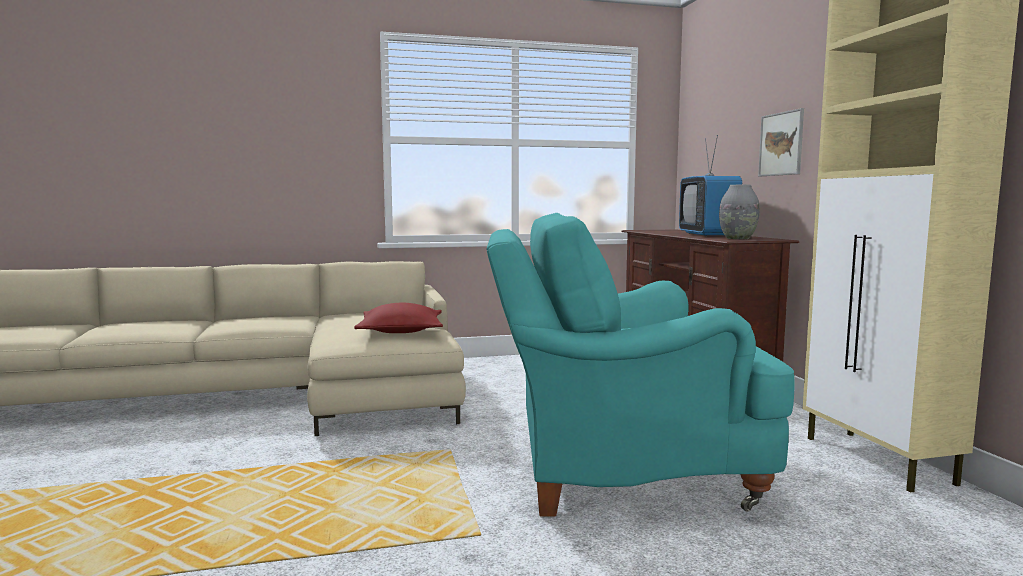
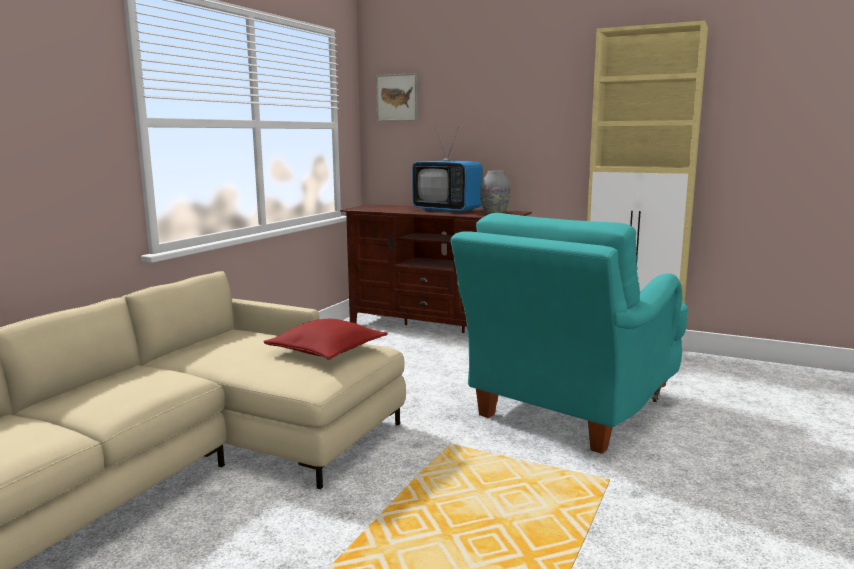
camera: 50 degrees left, 5 degrees up
(781, 144) = (503, 136): picture -> picture (397, 97)

